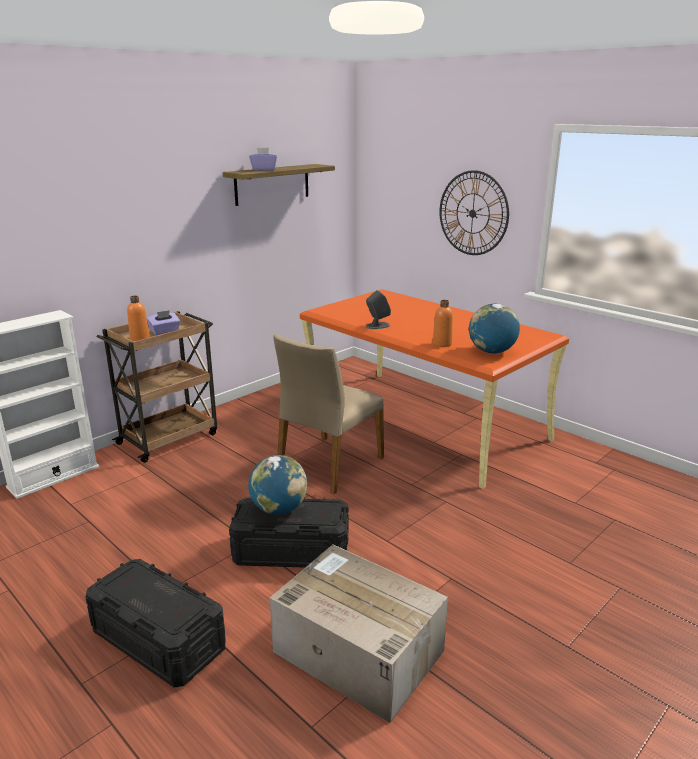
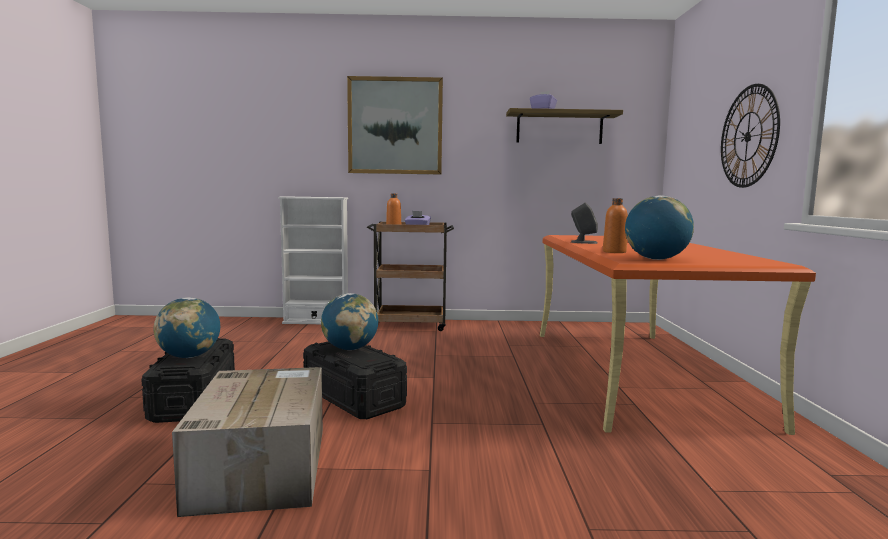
camera: 45 degrees right, 15 degrees down
(102, 204) = (395, 126): none -> picture
(163, 601) = (189, 356): none -> globe
(329, 464) = (487, 368): beige chair -> none

